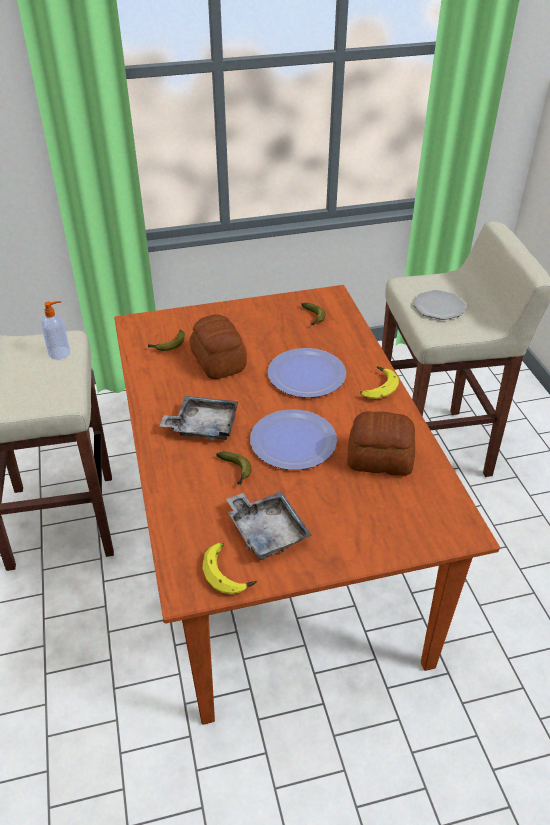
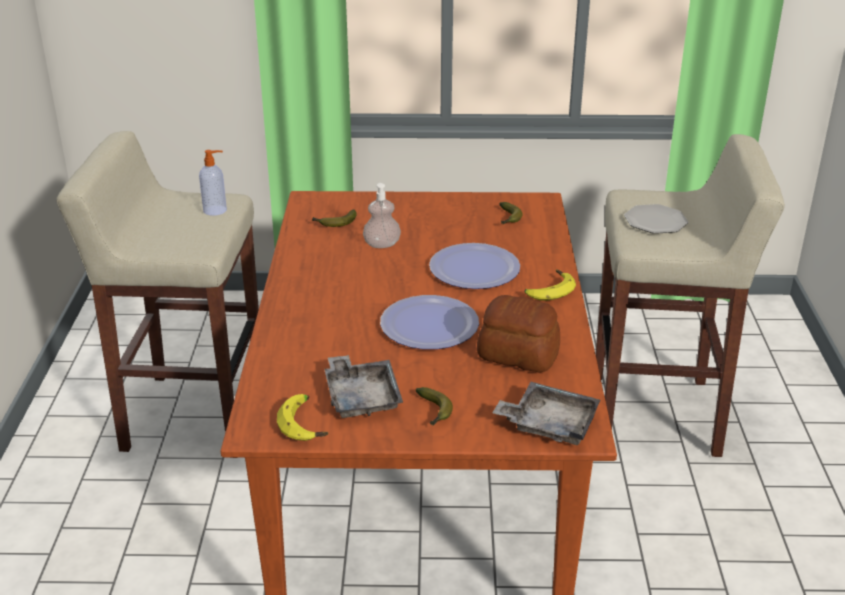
camera: 15 degrees right, 10 degrees down
(203, 426) = (339, 298): grey tray -> grey tray (549, 424)
(218, 362) = (382, 244): bread -> soap dispenser
(236, 471) = (354, 341): banana -> banana (434, 412)

